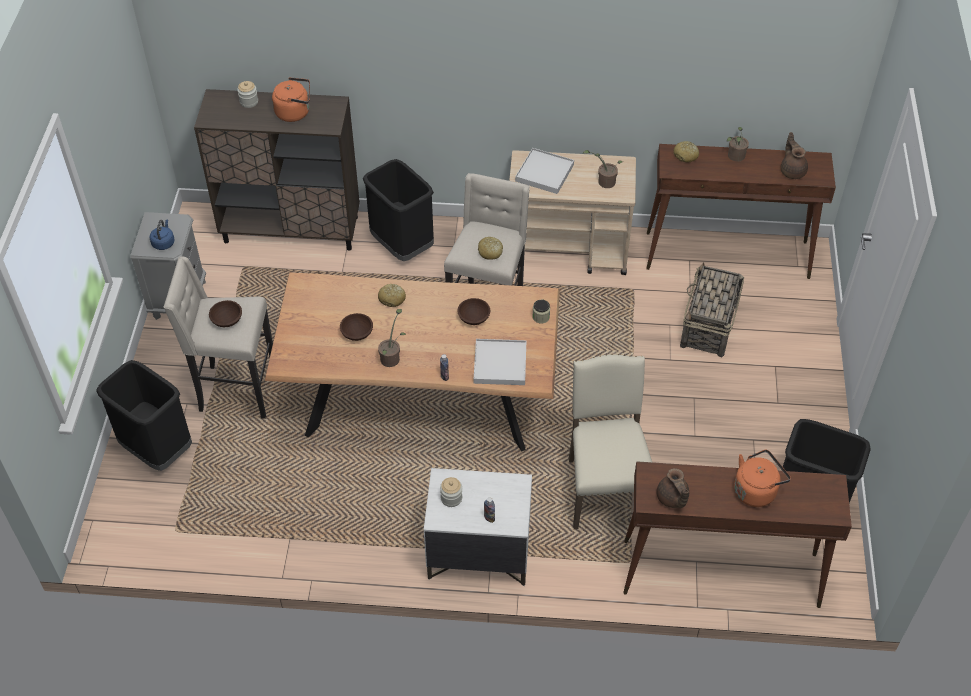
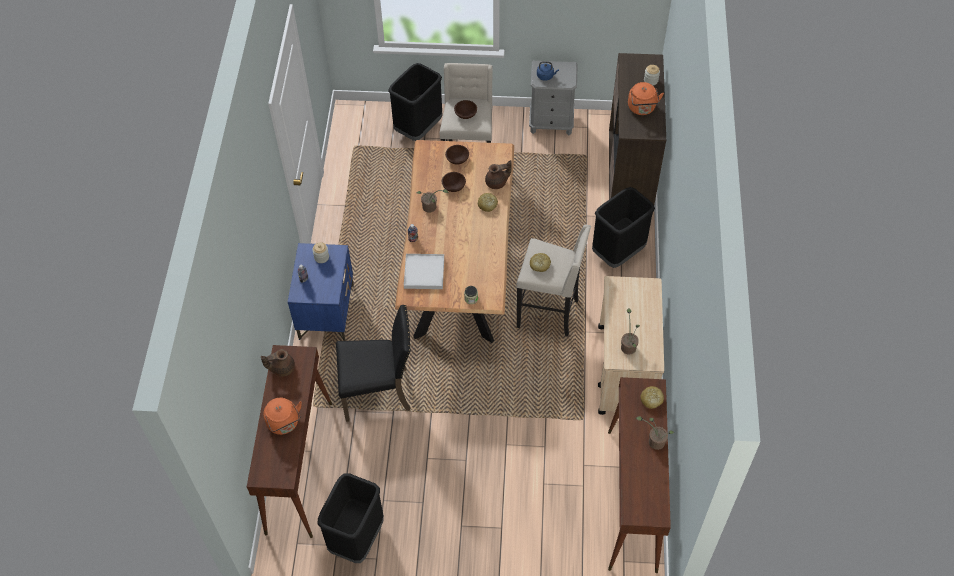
camera: 90 degrees right, 5 degrees up
(473, 318) = (469, 255): brown bowl -> brown bowl (457, 159)
(478, 554) = (326, 311): white nightstand -> blue nightstand
(544, 173) = (635, 302): white tray -> none
(605, 488) = (378, 392): beige chair -> black chair
(708, 326) = (544, 476): basket -> none
(792, 170) = (640, 488): brown teapot -> brown teapot (497, 183)

